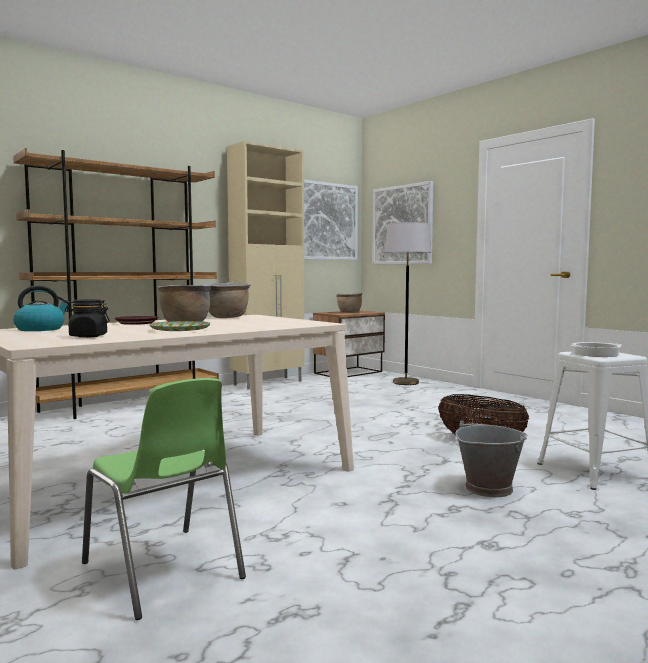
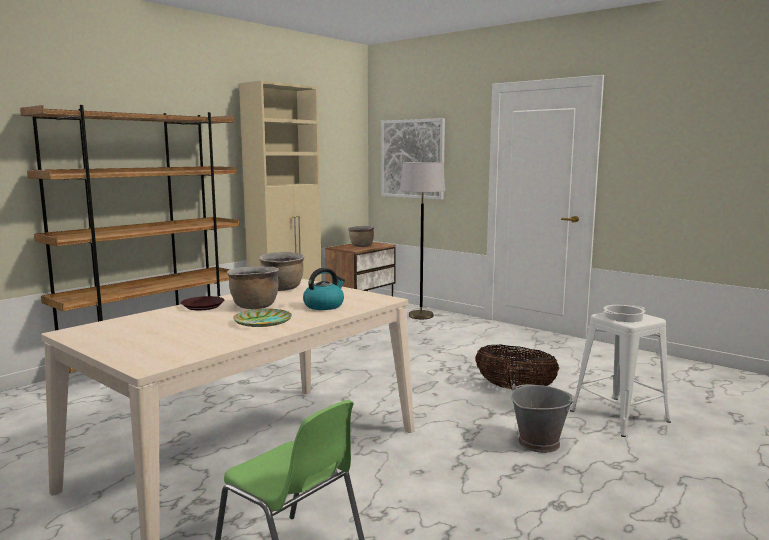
camera: 10 degrees left, 5 degrees up
(41, 329) = (118, 326): kettle -> kettle (324, 306)
(88, 336) = (185, 342): black jar -> none
(327, 221) = (336, 154): picture -> none

